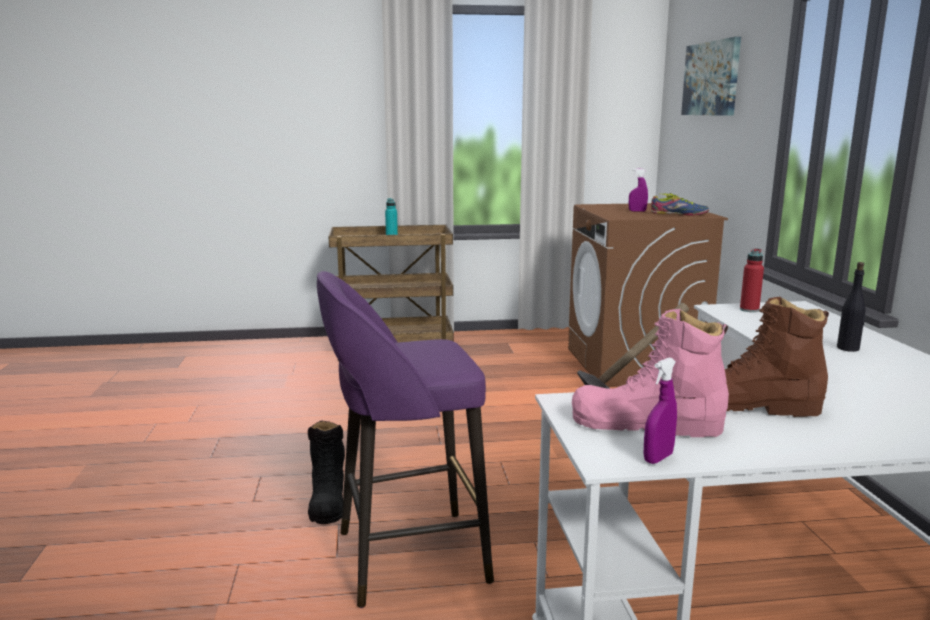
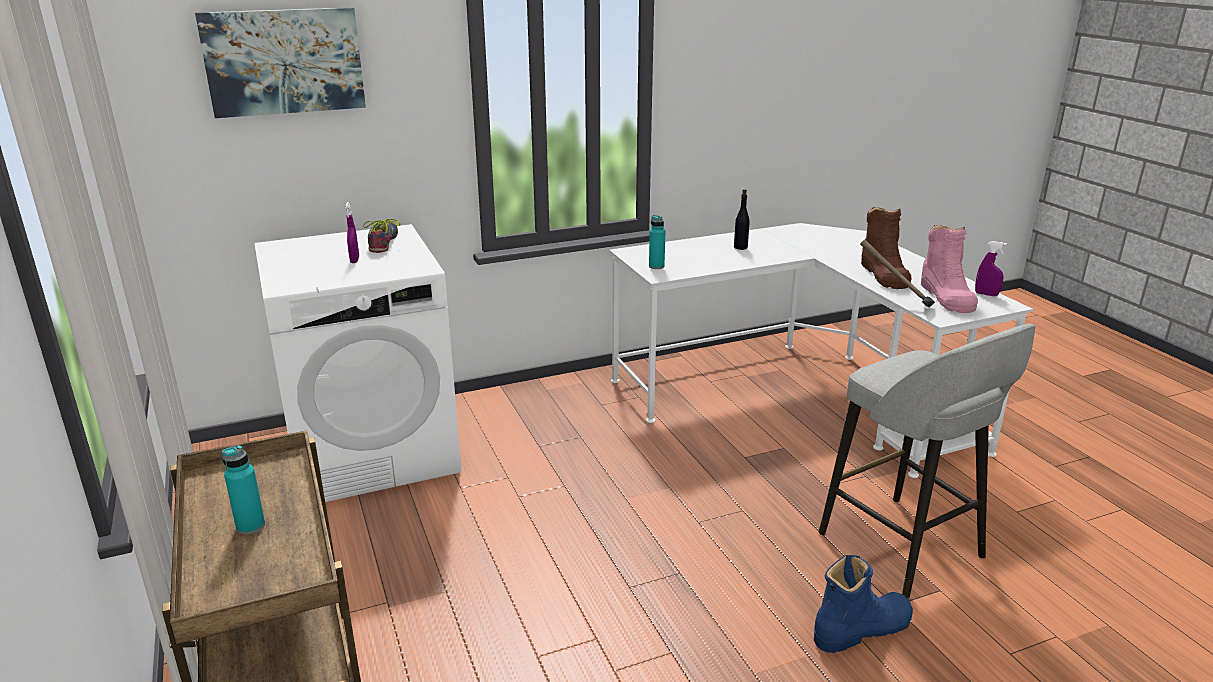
camera: 105 degrees left, 10 degrees up
(327, 500) = (861, 629): black boot -> blue boot
(407, 557) = (904, 548): purple stool -> grey stool
(634, 365) = (373, 451): brown washing machine -> white washing machine
(749, 310) = (656, 266): red bottle -> turquoise bottle

